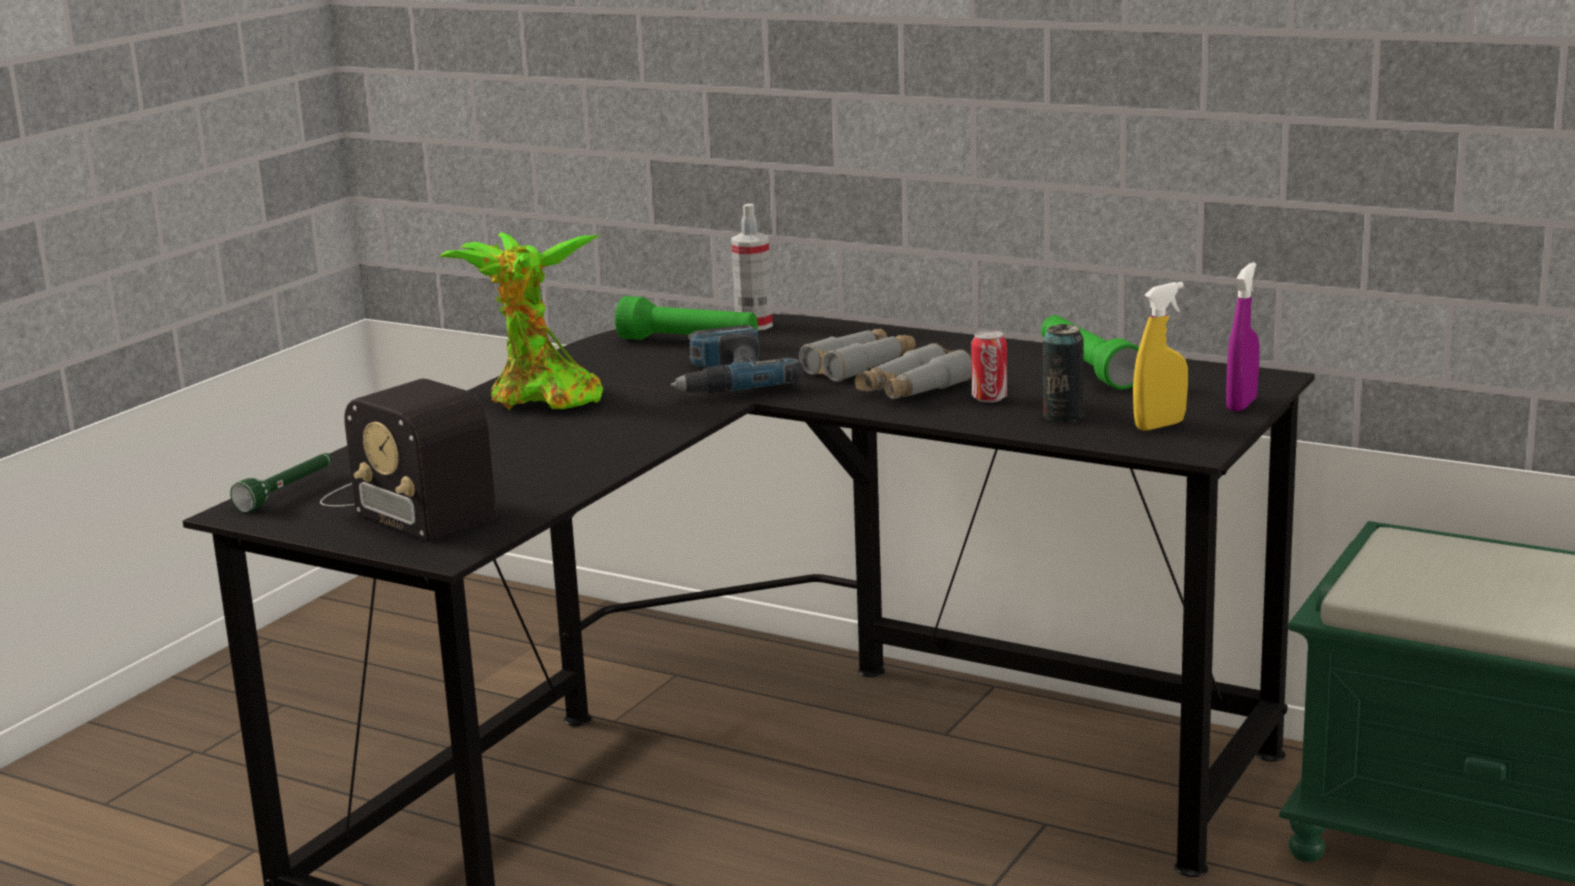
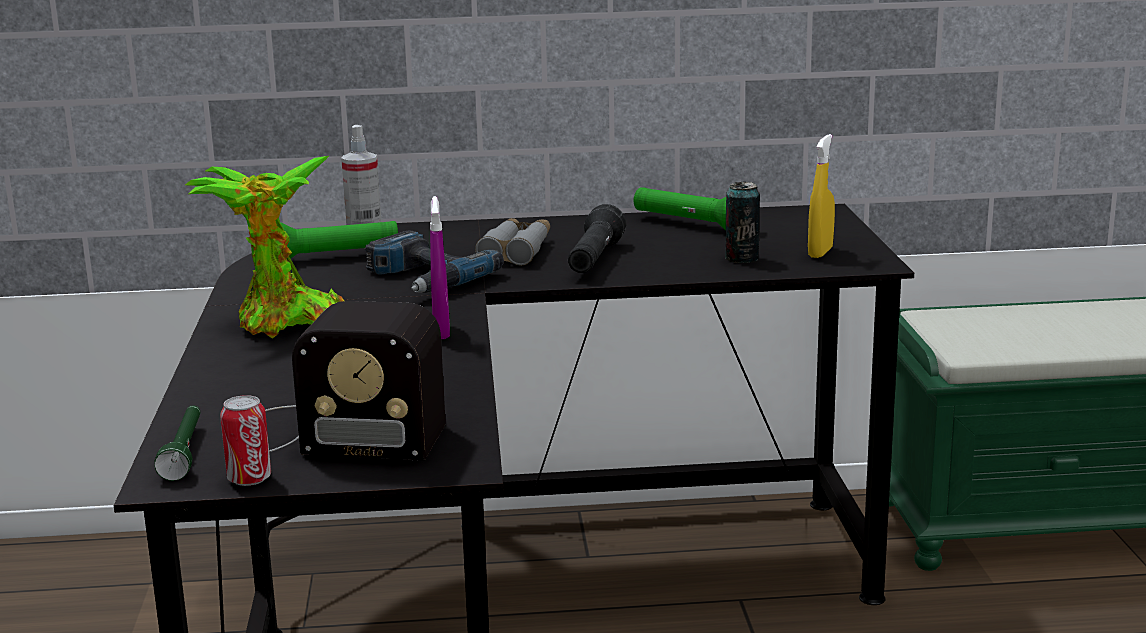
camera: 35 degrees left, 0 degrees up
(913, 390) = (594, 260): grey binoculars -> black flashlight
(989, 399) = (665, 256): can -> can (249, 479)
(1241, 404) = (843, 230): purple spray bottle -> purple spray bottle (441, 332)

